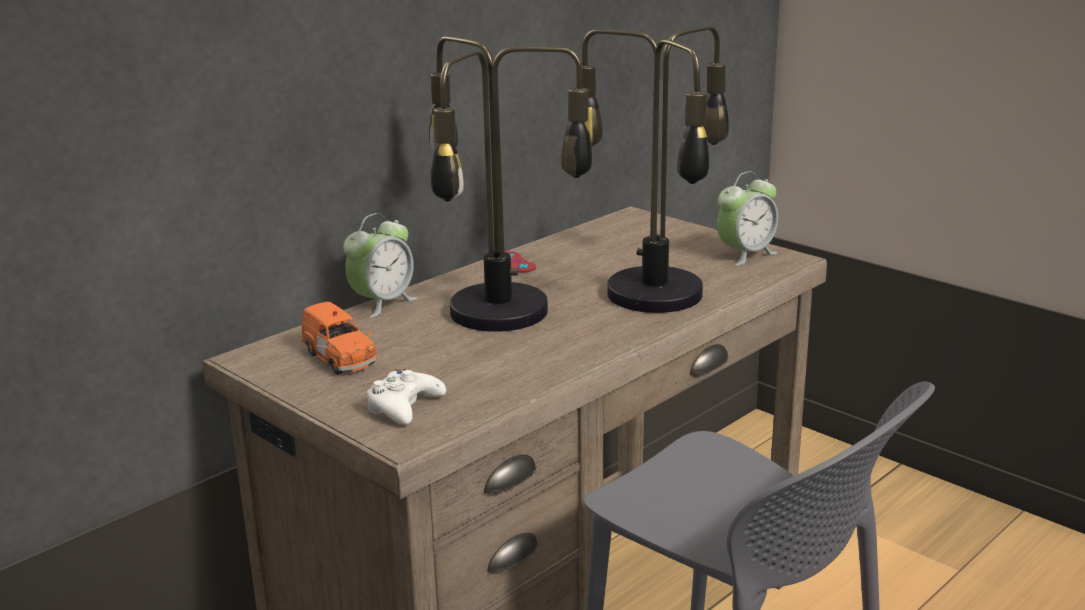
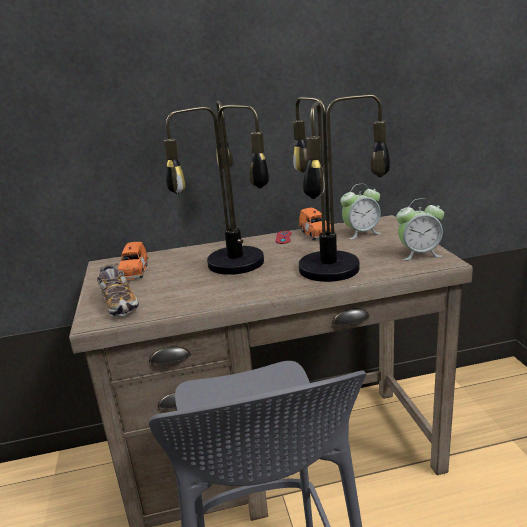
camera: 35 degrees right, 0 degrees up
(382, 303) = (193, 248): alarm clock -> alarm clock (361, 233)
(404, 407) = (119, 304): white game controller -> shoe
(559, 250) = (315, 234): none -> orange toy car

